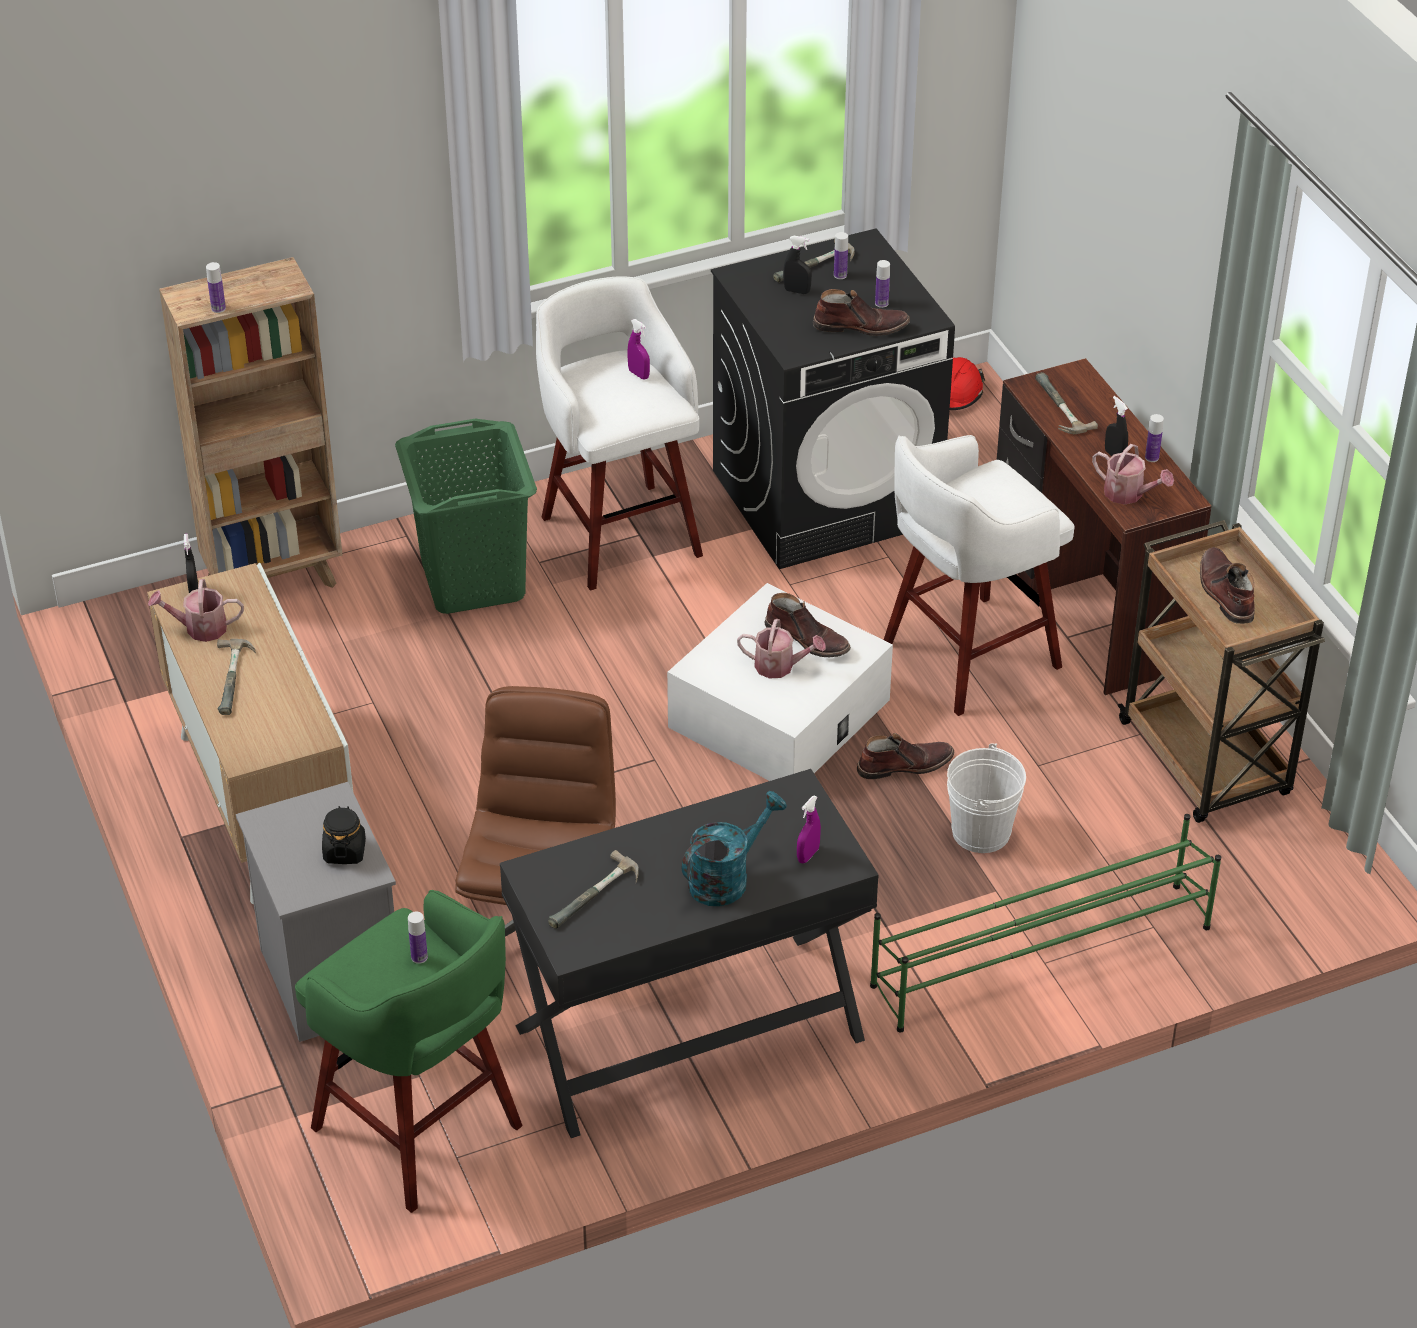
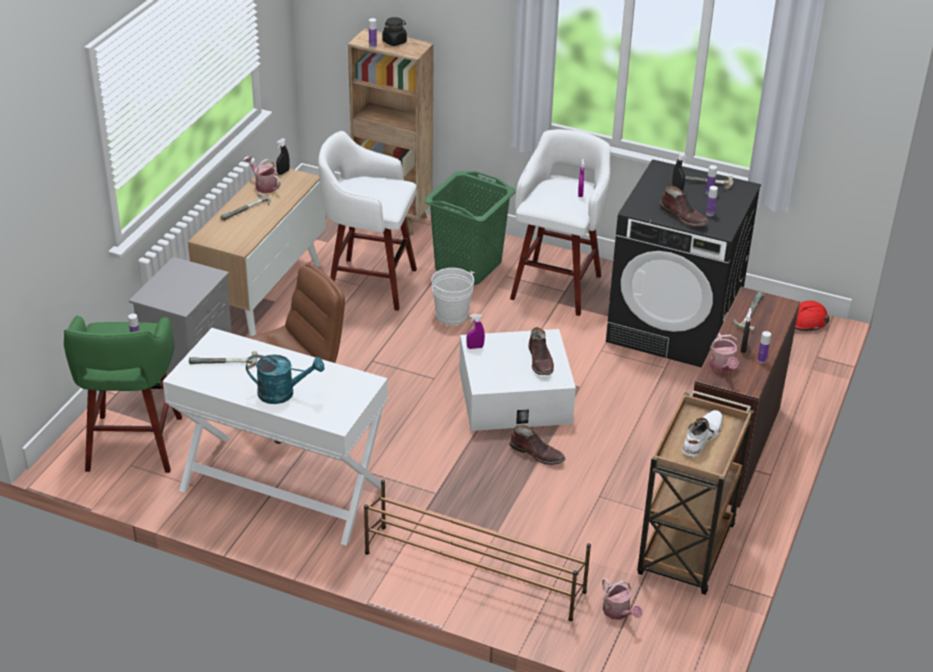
camera: 45 degrees right, 5 degrees down
(344, 851) = (186, 294): black jar -> black jar (394, 41)
(690, 1035) = (282, 489): black desk -> white desk
(780, 666) = (510, 363): watering can -> watering can (618, 612)
(808, 855) = (329, 408): purple spray bottle -> purple spray bottle (475, 347)
(966, 657) = (636, 430): white stool -> white stool (368, 283)
(981, 832) = (528, 504): white bucket -> white bucket (451, 315)
(1039, 956) = (473, 571): green shoe rack -> brown shoe rack
(1224, 592) = (701, 437): brown boot -> white boot

